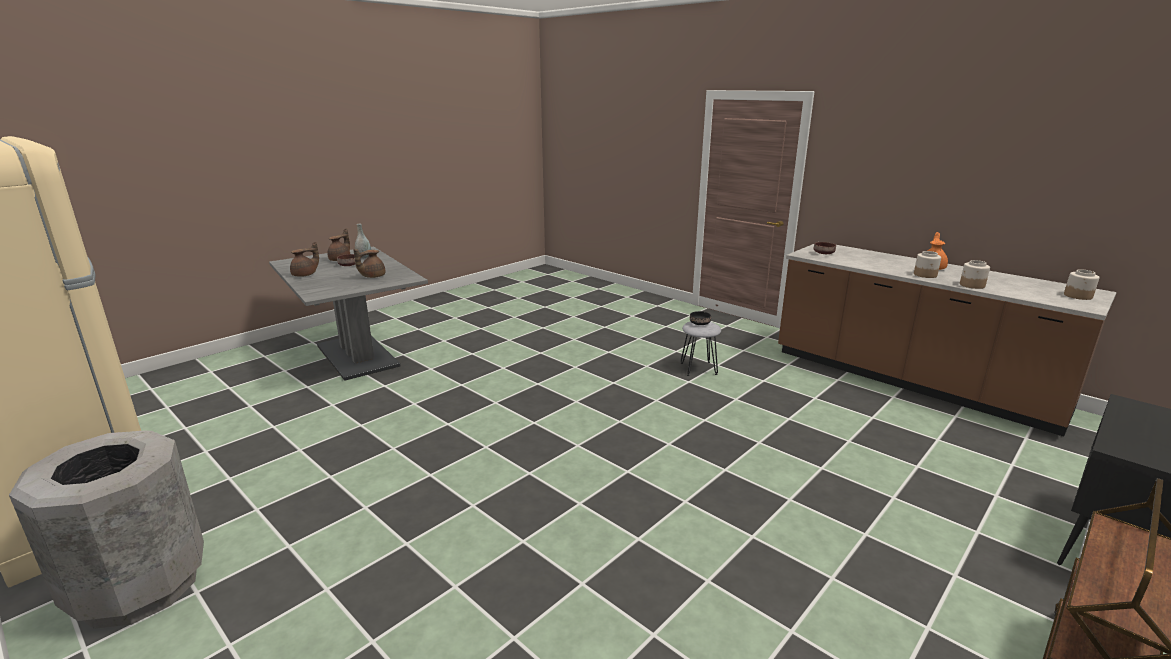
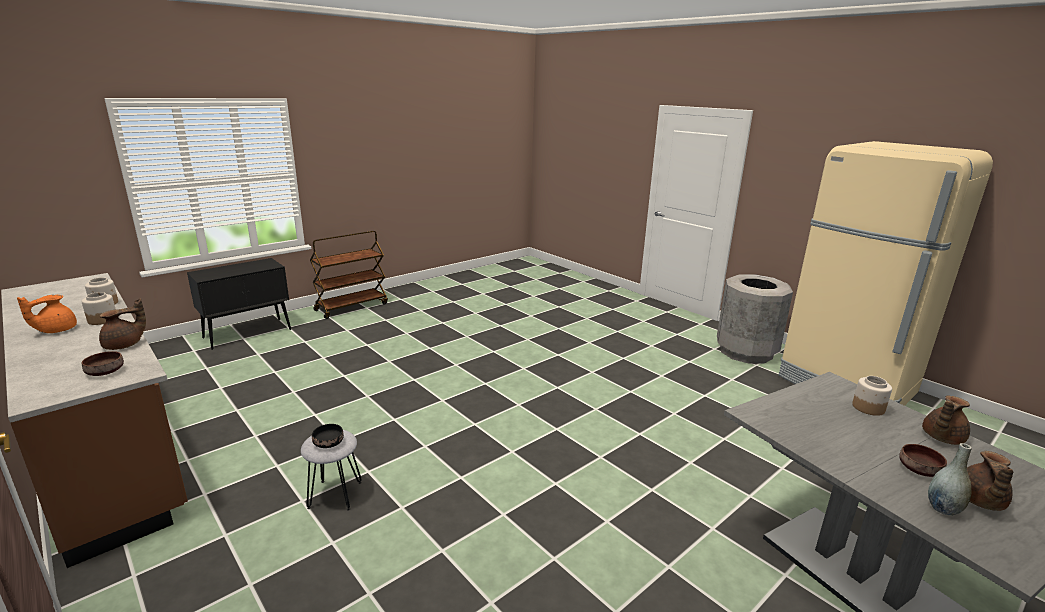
camera: 175 degrees left, 0 degrees up
(372, 276) = (821, 424): brown teapot -> brown teapot (125, 345)
(1078, 296) = (55, 287): jar -> jar (868, 407)

